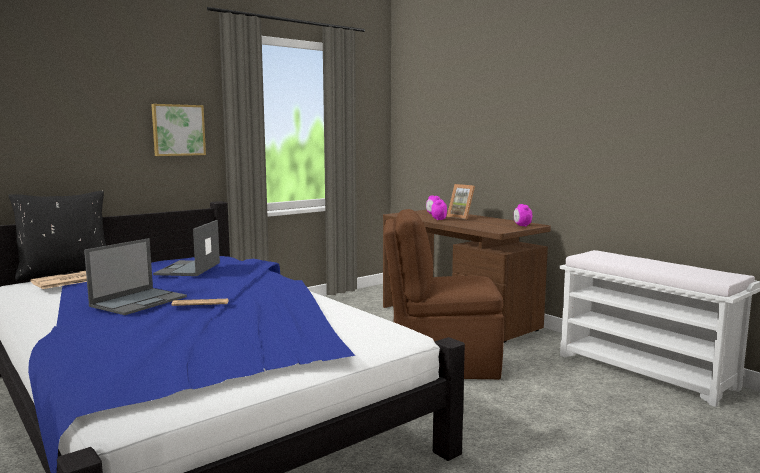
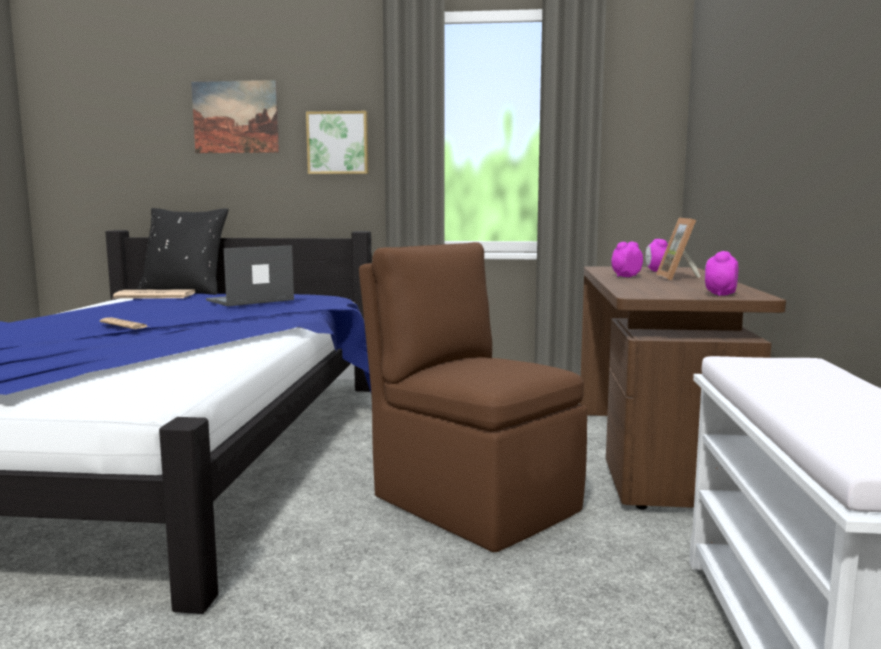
camera: 45 degrees right, 0 degrees up
(82, 105) = (235, 117): none -> picture
(139, 301) = (106, 316): laptop -> none

